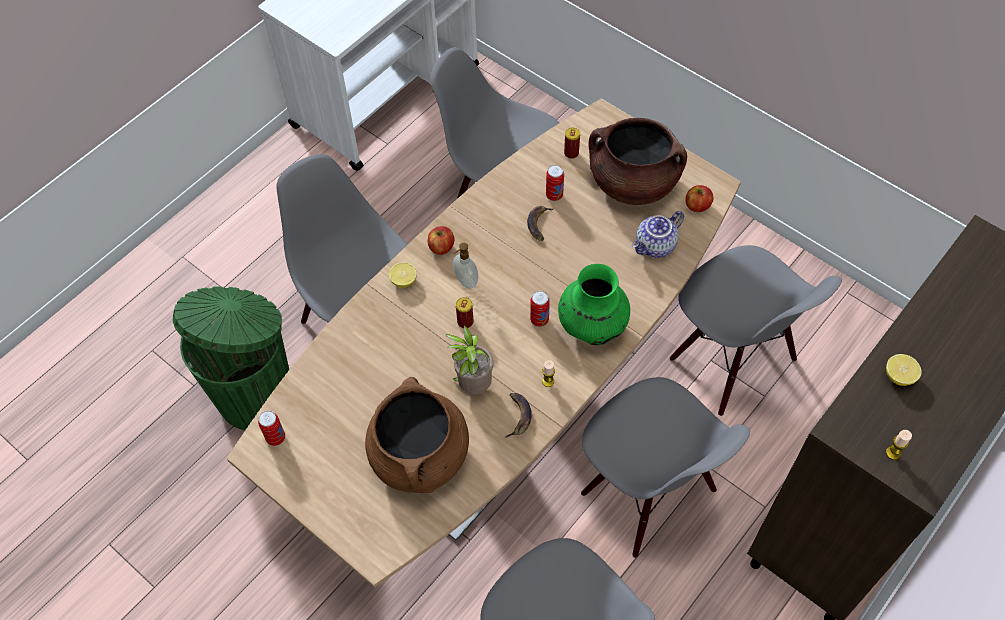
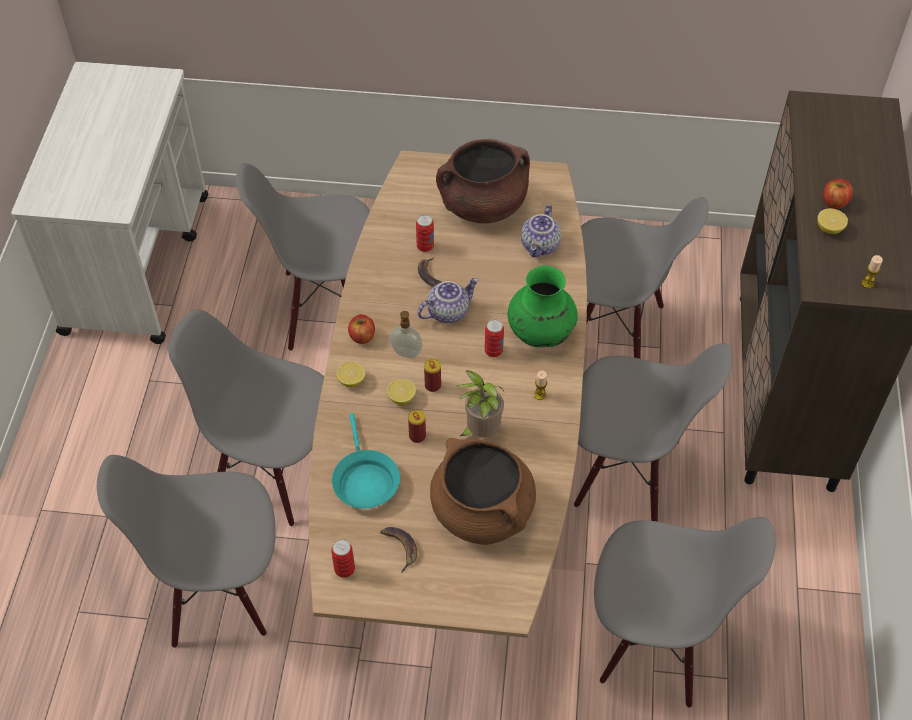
camera: 35 degrees left, 5 degrees down
(257, 394) = (219, 590): green trash can -> grey chair
(348, 372) = (364, 480): none -> turquoise frying pan
(432, 318) = (401, 398): none -> lemon
(517, 415) = (537, 435): banana -> banana (399, 547)
(528, 263) = (448, 311): none -> teapot
(571, 153) = (412, 206): can -> can (417, 436)
(697, 205) = (548, 198): apple -> apple (834, 202)

